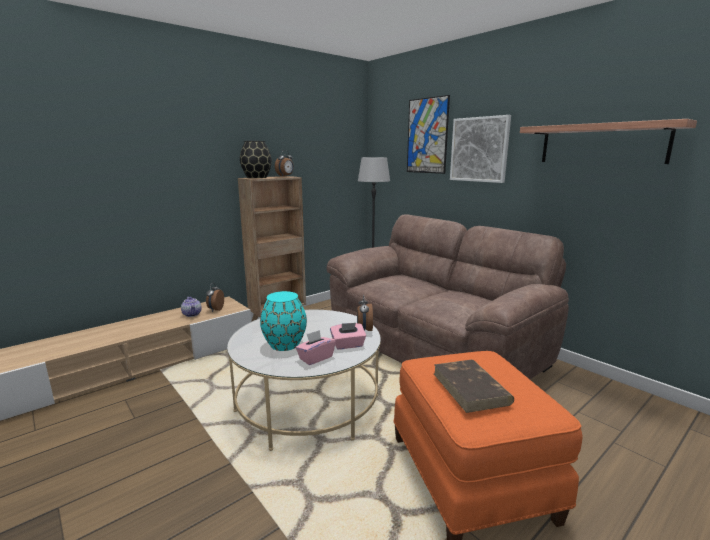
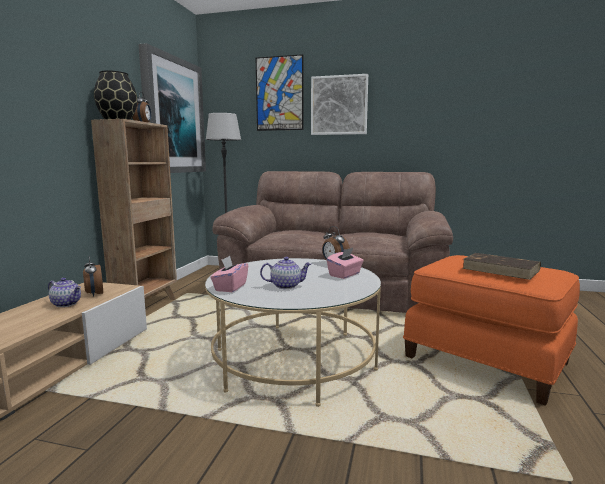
camera: 35 degrees left, 5 degrees down
(284, 344) = (286, 286): turquoise vase -> teapot
(315, 358) = (338, 287): pink tissue box -> pink tissue box (230, 287)
(330, 161) = (173, 116): none -> picture
(602, 144) = (447, 98): shelf -> none

